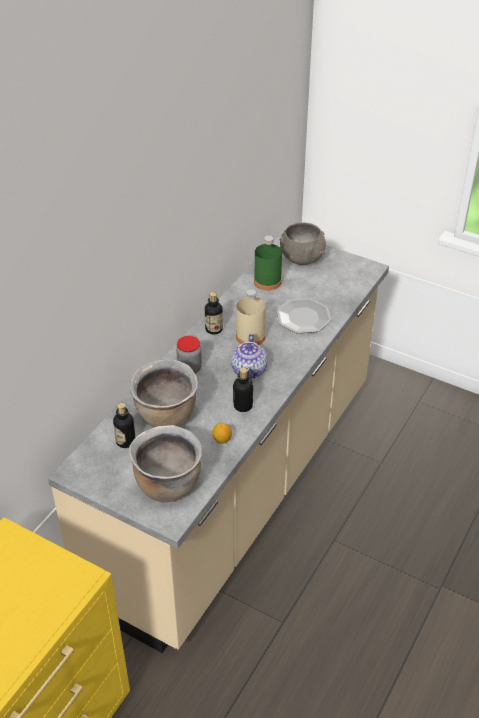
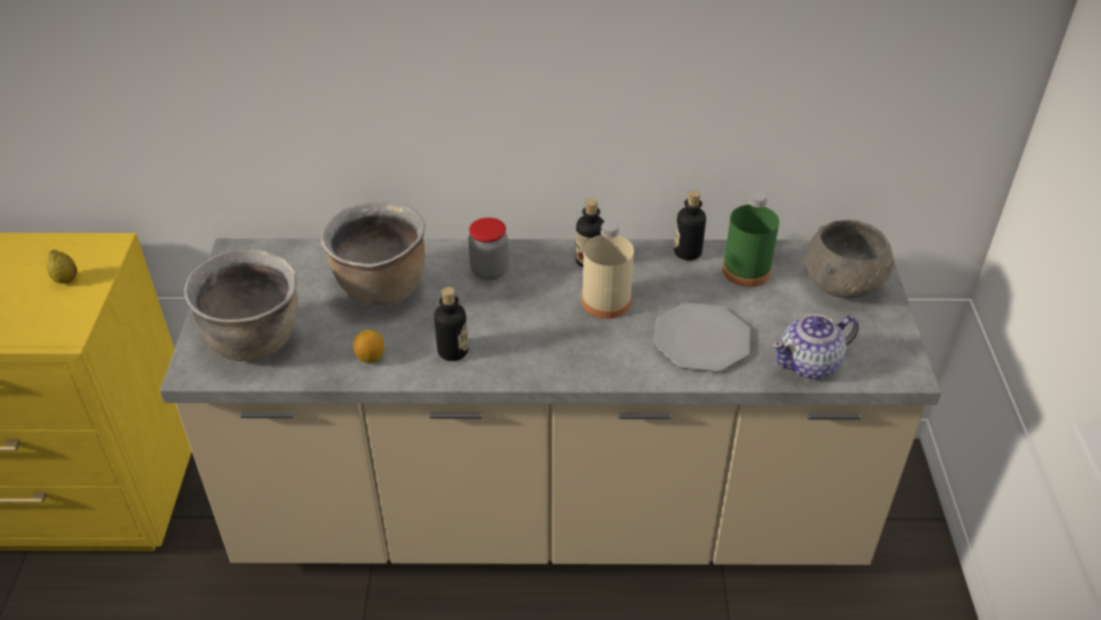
camera: 60 degrees right, 0 degrees up
(25, 566) = (66, 280): none -> lemon
(125, 441) = (312, 272): bottle -> bottle (687, 252)
(249, 370) = (532, 329): teapot -> teapot (810, 364)

